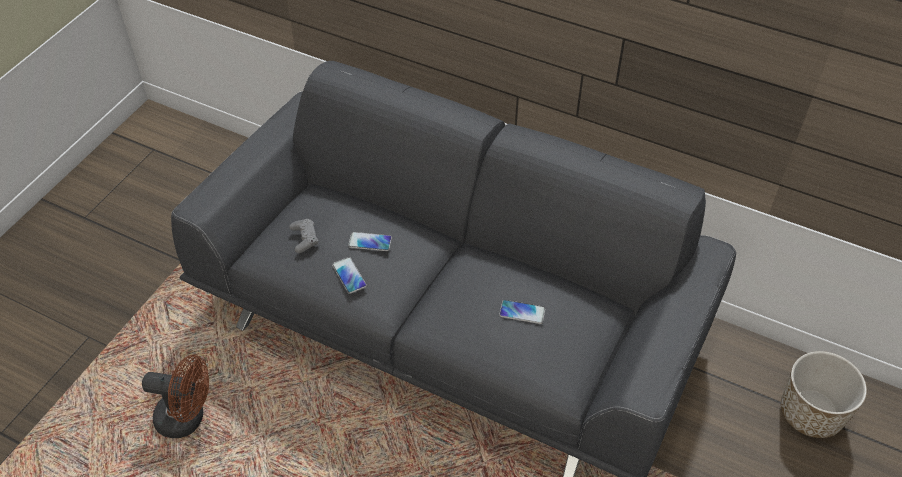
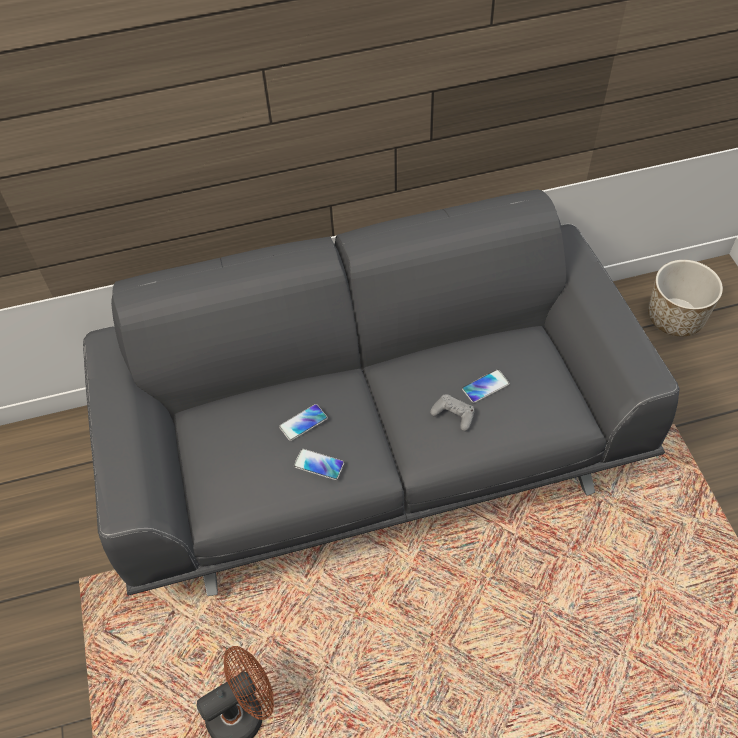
camera: 40 degrees left, 5 degrees up
(304, 238) = (242, 463): grey game controller -> grey game controller (453, 415)

